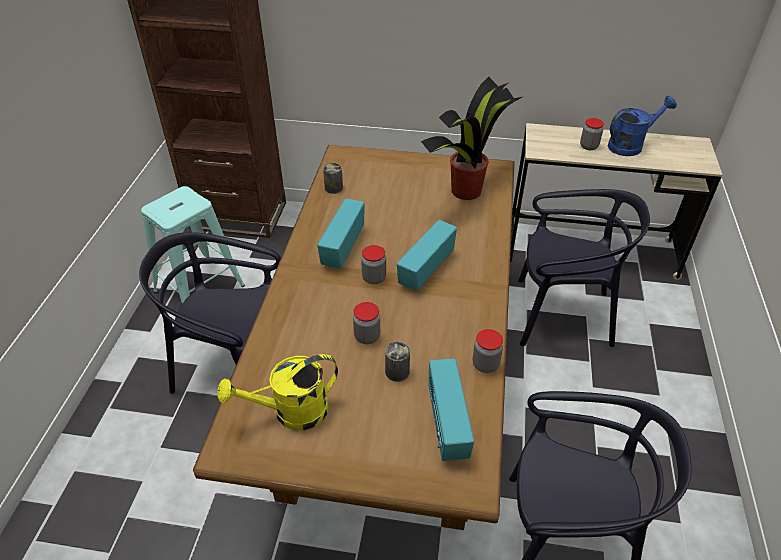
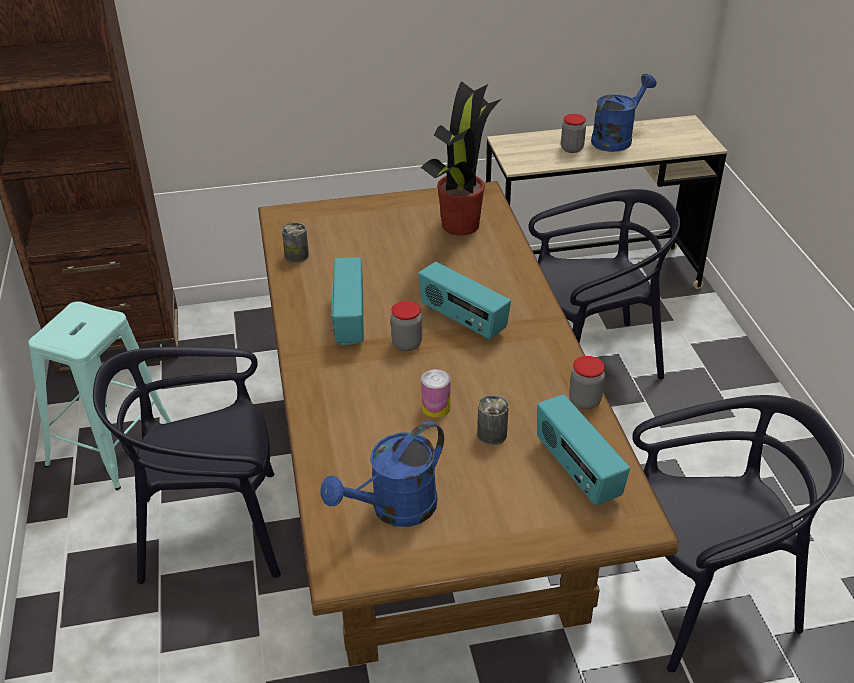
camera: 20 degrees left, 5 degrees down
(291, 412) = (394, 510): yellow watering can -> blue watering can
(367, 336) = (435, 407): jar -> can
(425, 270) = (462, 321): radio -> radio turned 60 degrees counterclockwise

